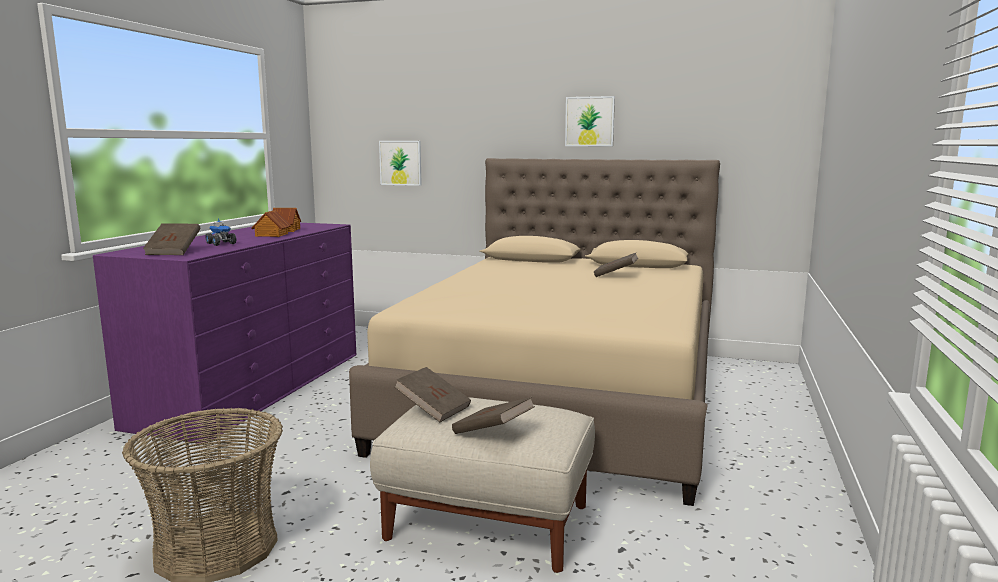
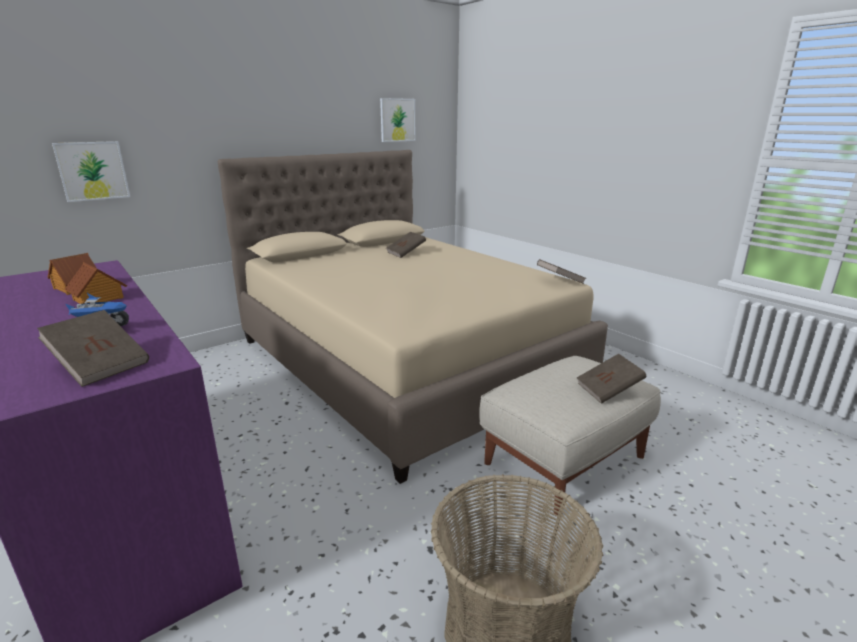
camera: 55 degrees left, 10 degrees up
(433, 409) = (542, 397): brown book -> brown book (560, 281)
(589, 121) = (308, 118): picture -> picture (397, 120)

